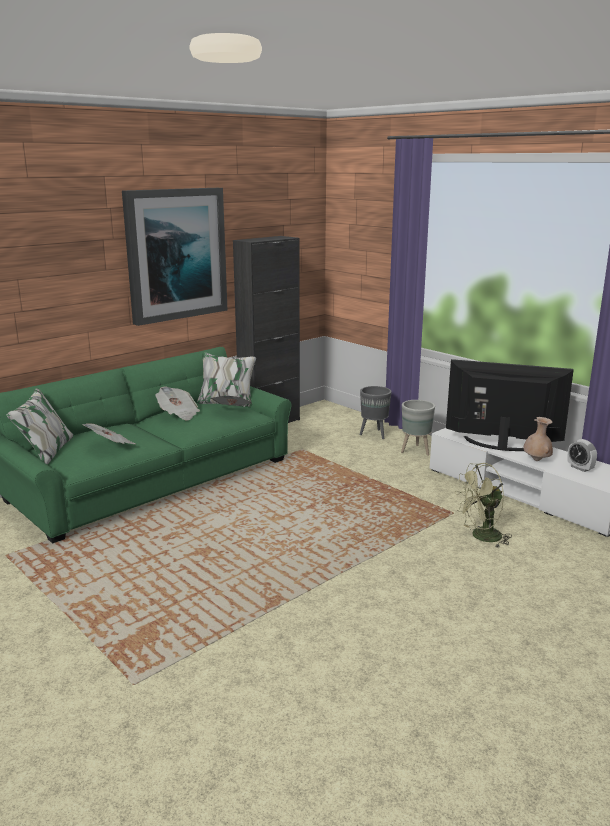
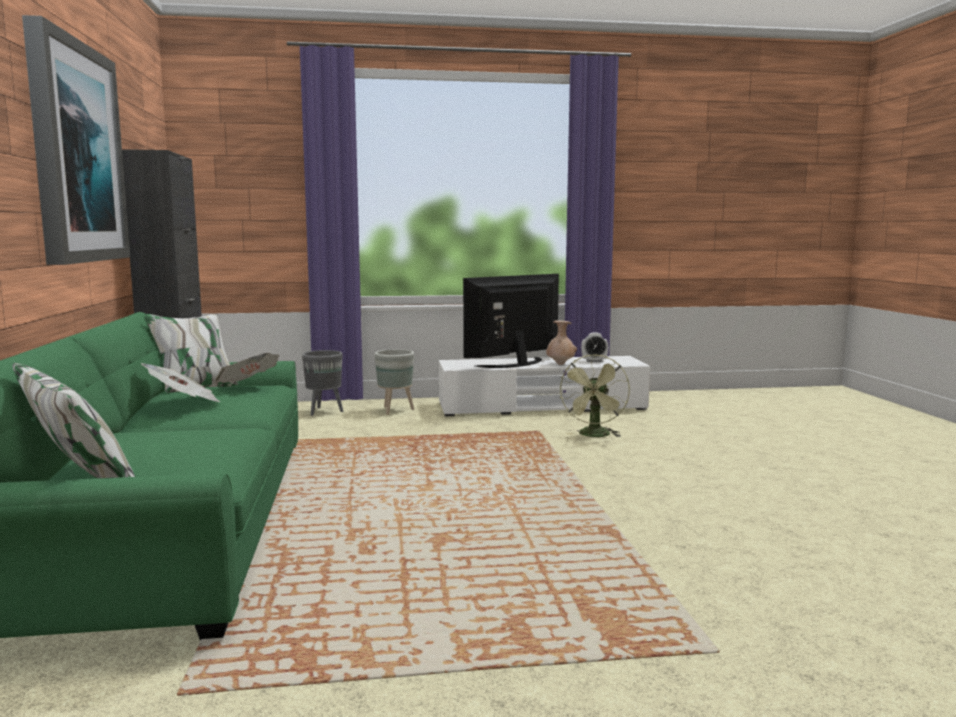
camera: 55 degrees left, 10 degrees down
(111, 446) = (201, 443): newspaper -> none

